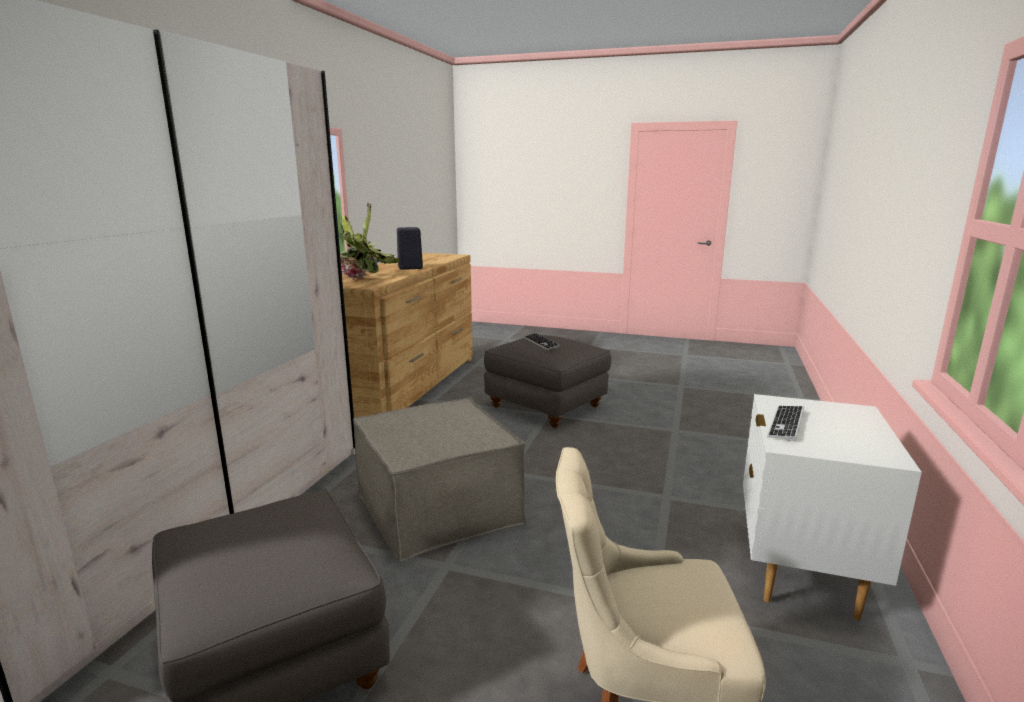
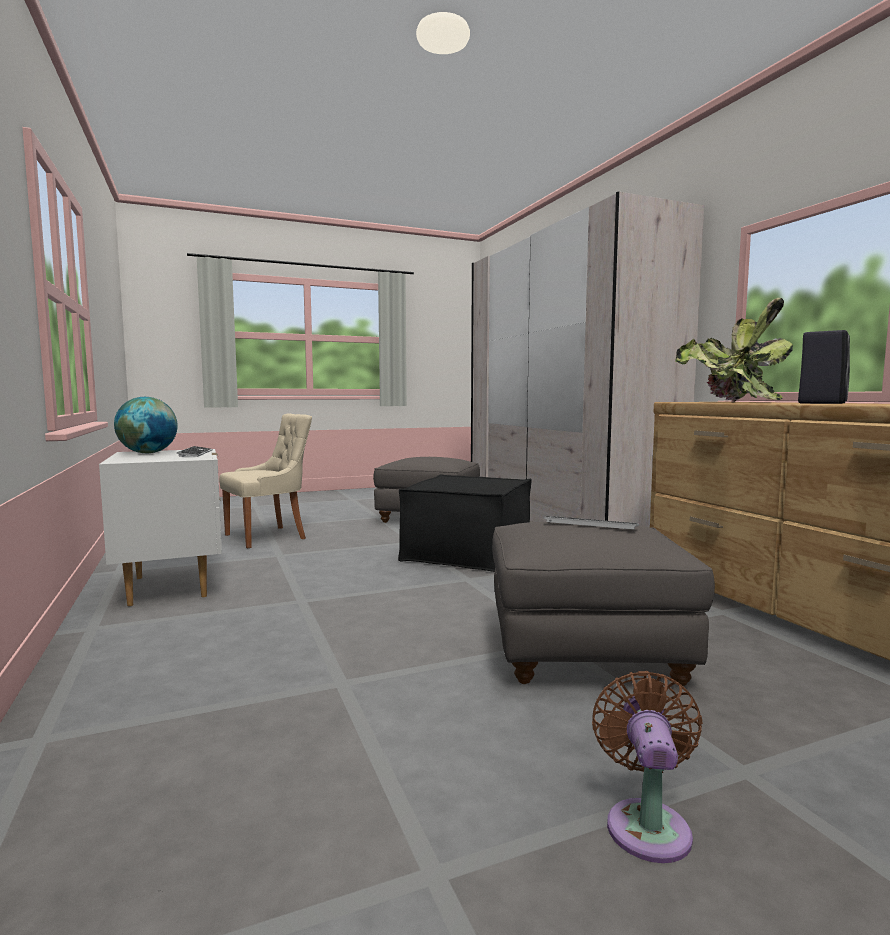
camera: 140 degrees right, 10 degrees down
(439, 509) = (467, 553): beige ottoman -> black ottoman
(618, 377) = (647, 823): none -> brown fan
(857, 444) = (148, 453): none -> globe

